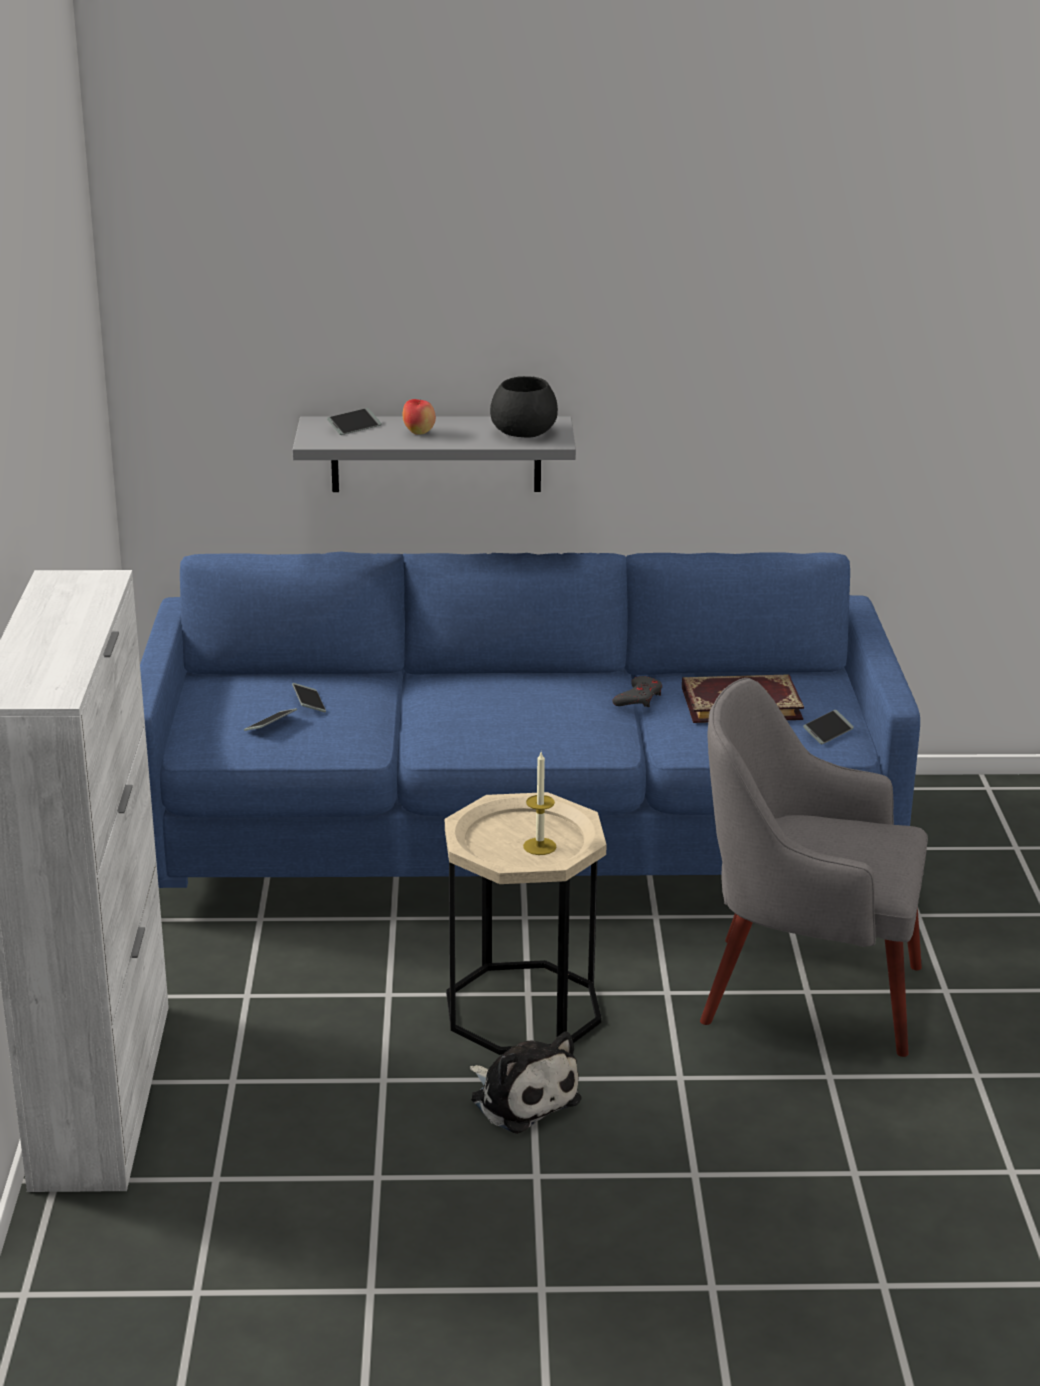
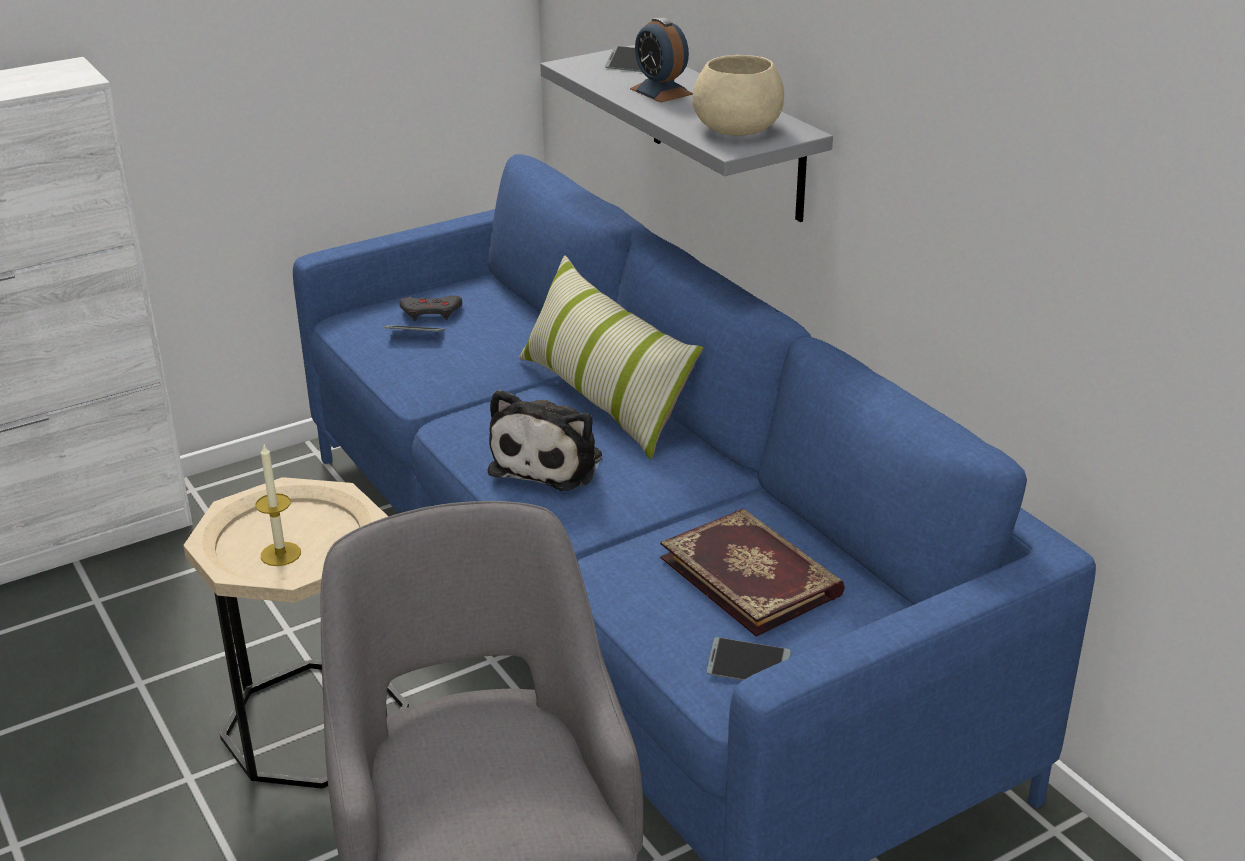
camera: 60 degrees right, 5 degrees up
(309, 703) = (478, 335): phone -> none
(419, 433) = (661, 91): apple -> alarm clock
(468, 686) = (603, 398): none -> pillow
(522, 1097) = (150, 784): plush toy -> plush toy (550, 462)
(524, 432) = (739, 128): black bowl -> beige bowl
(639, 698) = (693, 504): grey game controller -> grey game controller (431, 312)

